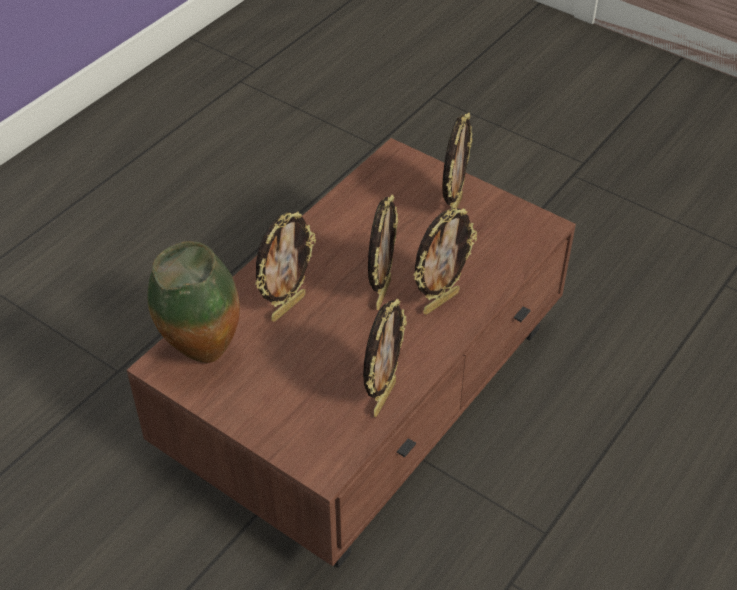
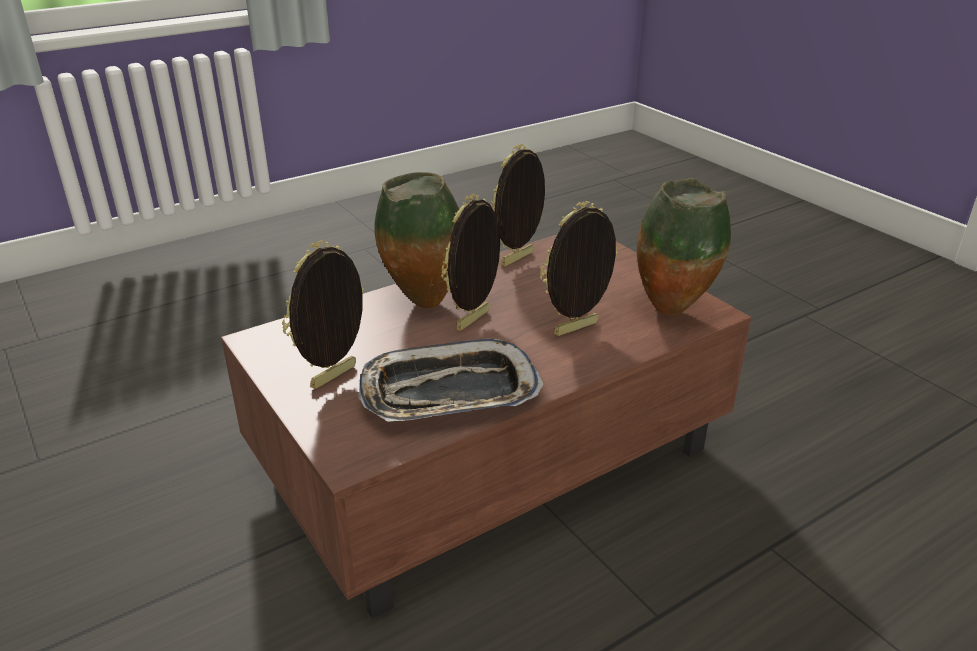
camera: 160 degrees left, 15 degrees down
(362, 217) = (448, 393): none -> tray
(440, 301) = (422, 304): picture frame -> vase

